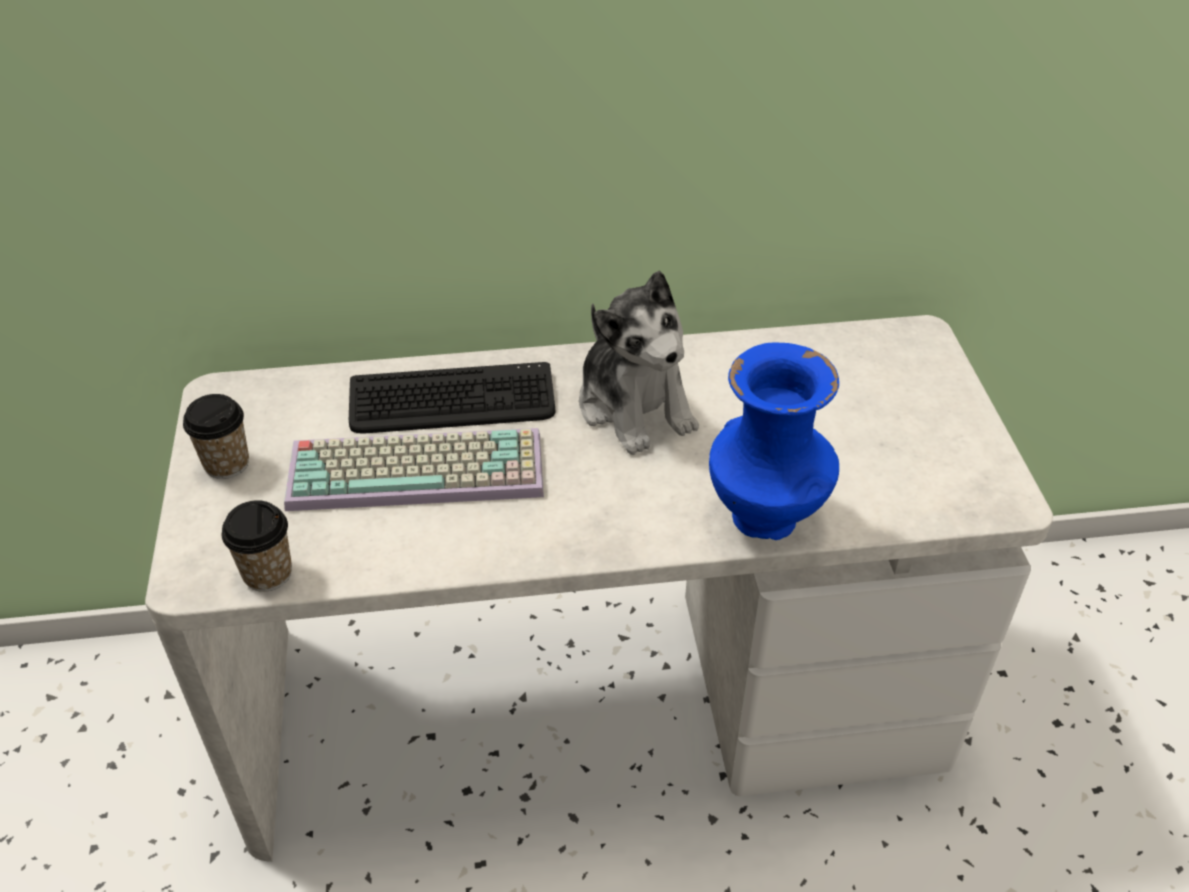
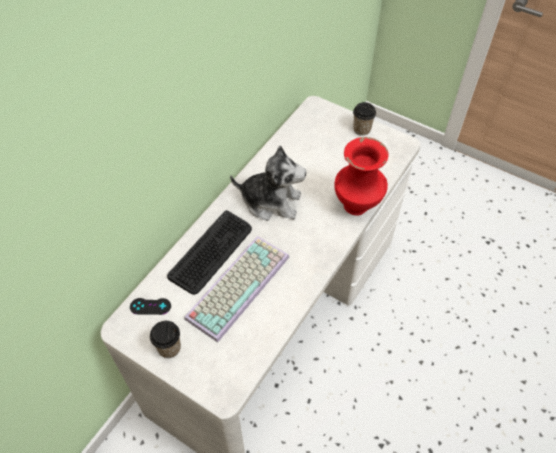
camera: 50 degrees left, 10 degrees up
(267, 573) = (246, 366): cup -> cup (361, 129)
(284, 399) = (150, 306): none -> black game controller
(766, 520) = (357, 205): blue vase -> red vase

